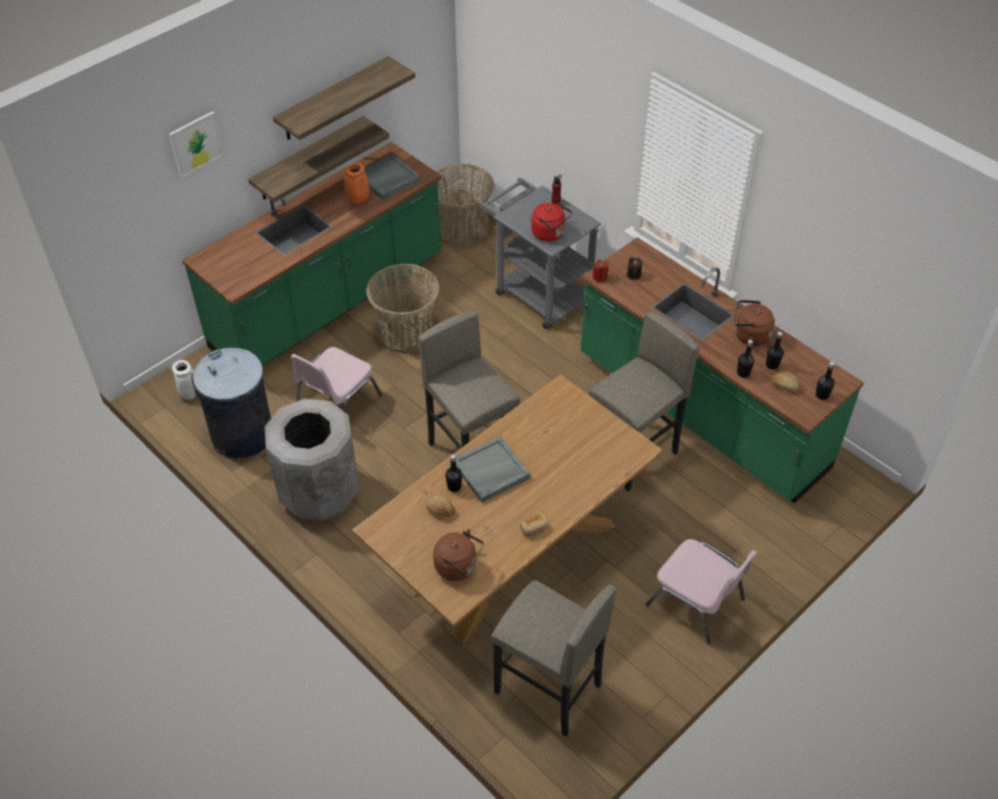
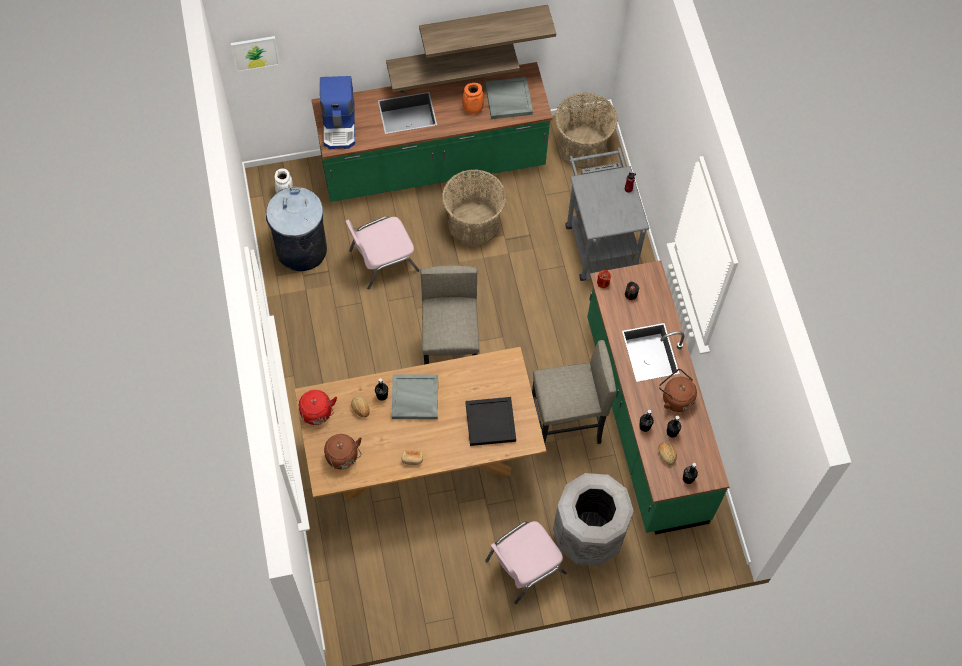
camera: 30 degrees right, 15 degrees up
(196, 143) = (342, 30): picture -> picture (255, 53)
(230, 268) = (340, 125): none -> coffee machine
(319, 492) = (324, 327): grey trash can -> grey trash can (587, 535)
(547, 689) = (378, 565): grey stool -> none
(550, 234) = (601, 217): red kettle -> red kettle (317, 414)
(586, 454) = (490, 422): none -> black tray
(697, 603) = (523, 566): pink chair -> pink chair turned 75 degrees clockwise

